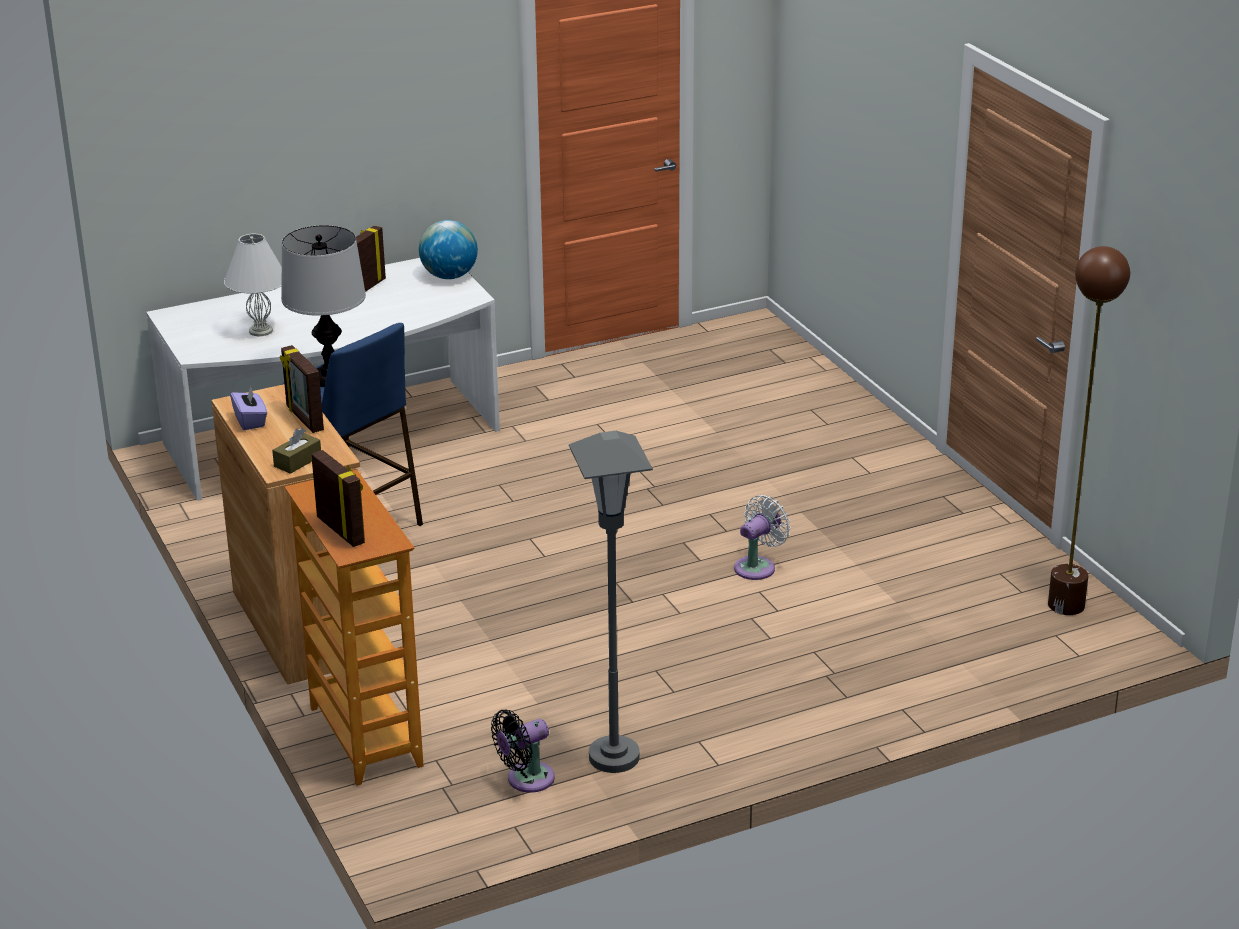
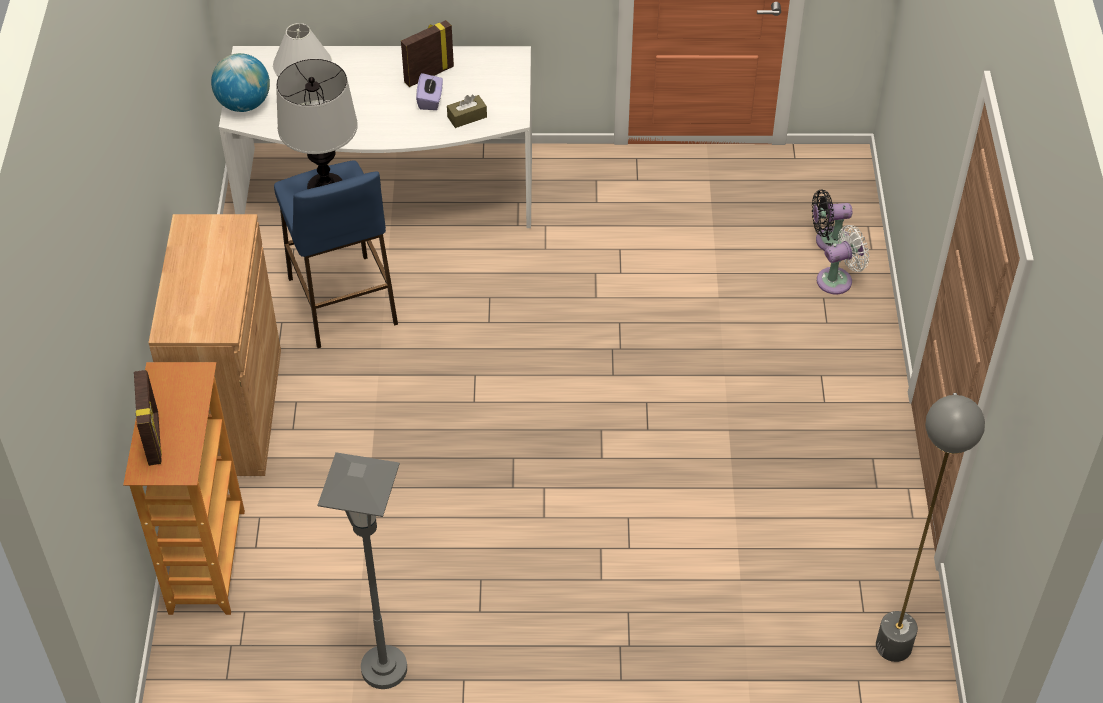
camera: 25 degrees right, 20 degrees up
(250, 421) = (185, 254): purple tissue box -> purple tissue box (430, 100)
(297, 461) = (189, 323): brown tissue box -> brown tissue box (467, 117)
(304, 419) = (228, 268): picture frame -> none
(449, 276) = (510, 81): globe -> globe (244, 104)
(526, 779) = (299, 664): black fan -> black fan (828, 240)
(758, 566) = (646, 485): white fan -> white fan (838, 280)
(1066, 605) = (893, 646): brown floor lamp -> grey floor lamp

